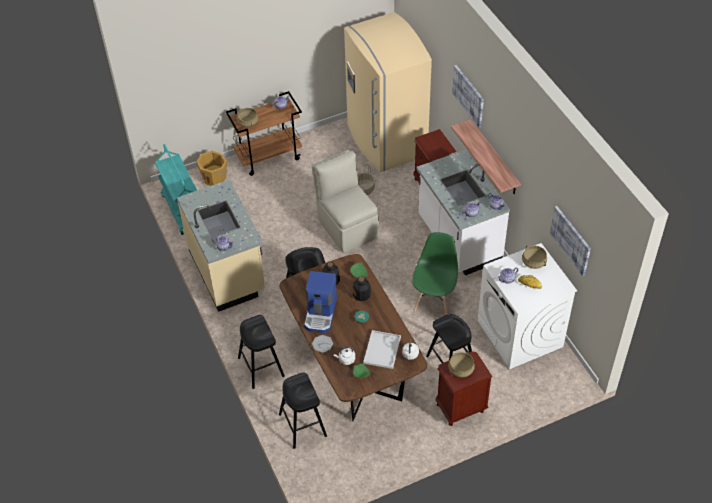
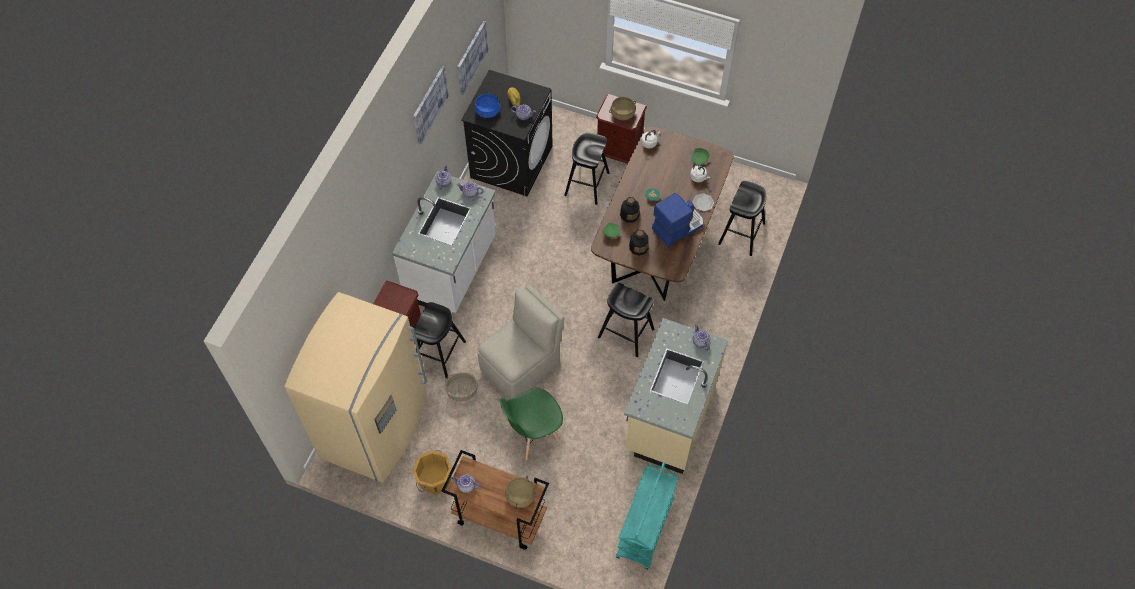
camera: 135 degrees left, 10 degrees up
(214, 178) = (576, 542): orange bucket -> orange bucket (434, 480)
(261, 367) = (728, 303): black stool -> black stool (440, 353)
(347, 227) = (522, 366): beige chair -> beige chair turned 150 degrees counterclockwise
(382, 349) = (664, 163): white tray -> none
(434, 300) = (536, 239): green chair -> green chair (533, 435)
(468, 95) = (372, 215): picture -> picture (429, 105)
(494, 158) = (408, 188): shelf -> none
(520, 334) = (511, 161): white washing machine -> black washing machine
(534, 262) = (487, 111): beige cooking pot -> blue cooking pot

